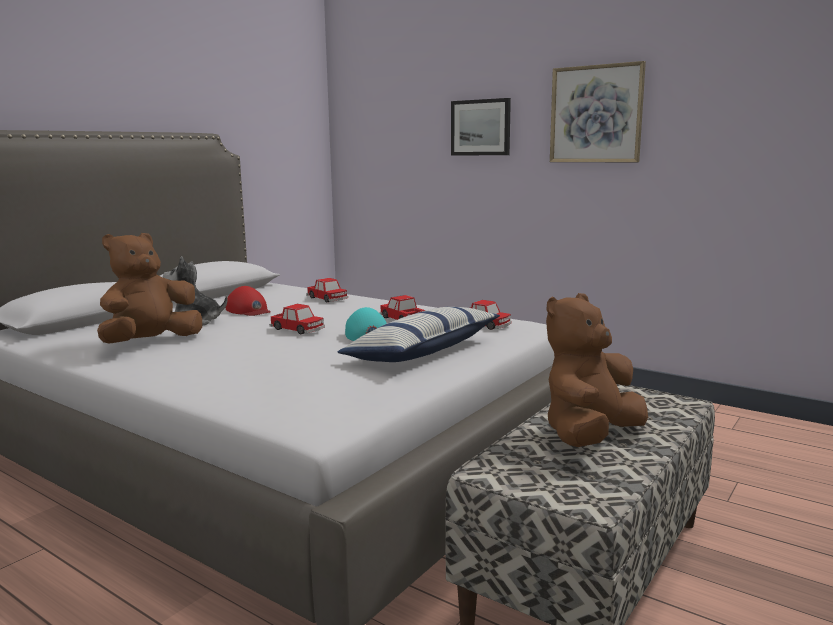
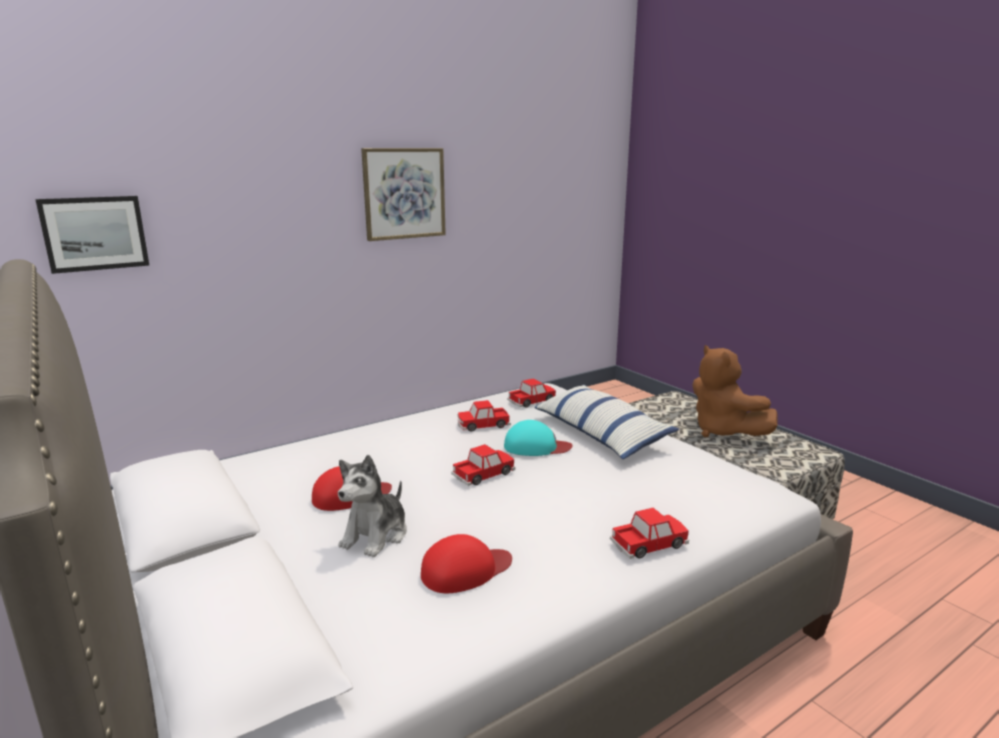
camera: 70 degrees left, 5 degrees up
(151, 342) = (465, 570): brown plush toy -> red cap
(327, 298) = (346, 446): toy car -> toy car (649, 544)
(480, 127) = (281, 208): picture -> picture (95, 233)

